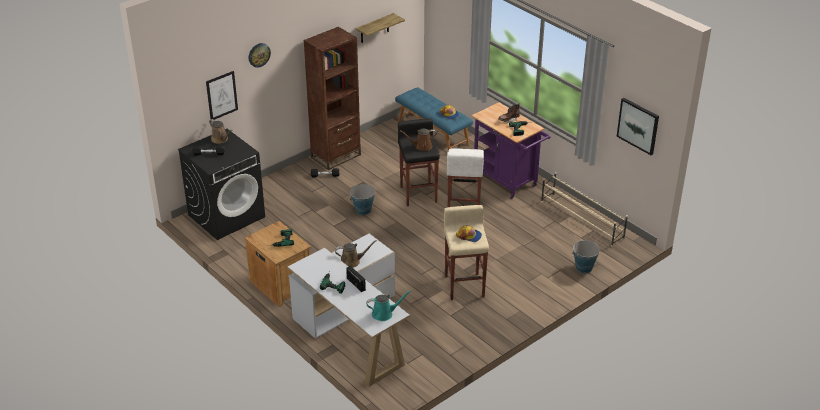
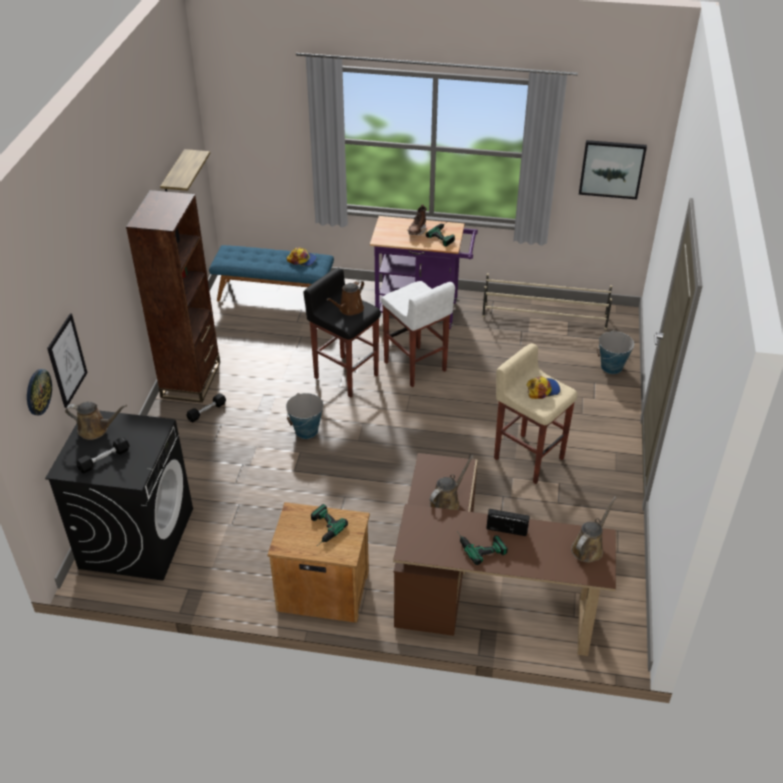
camera: 40 degrees left, 5 degrees up
(259, 55) = (88, 273): wall clock -> wall clock (38, 392)
(352, 330) = (479, 593): white desk -> brown desk
(384, 314) = (589, 547): turquoise watering can -> brown watering can

